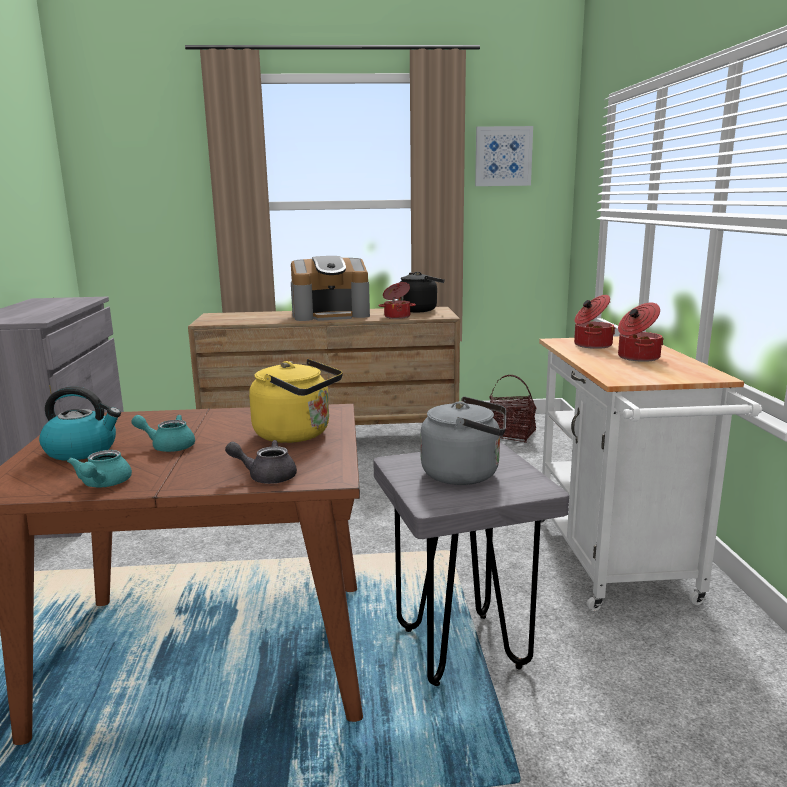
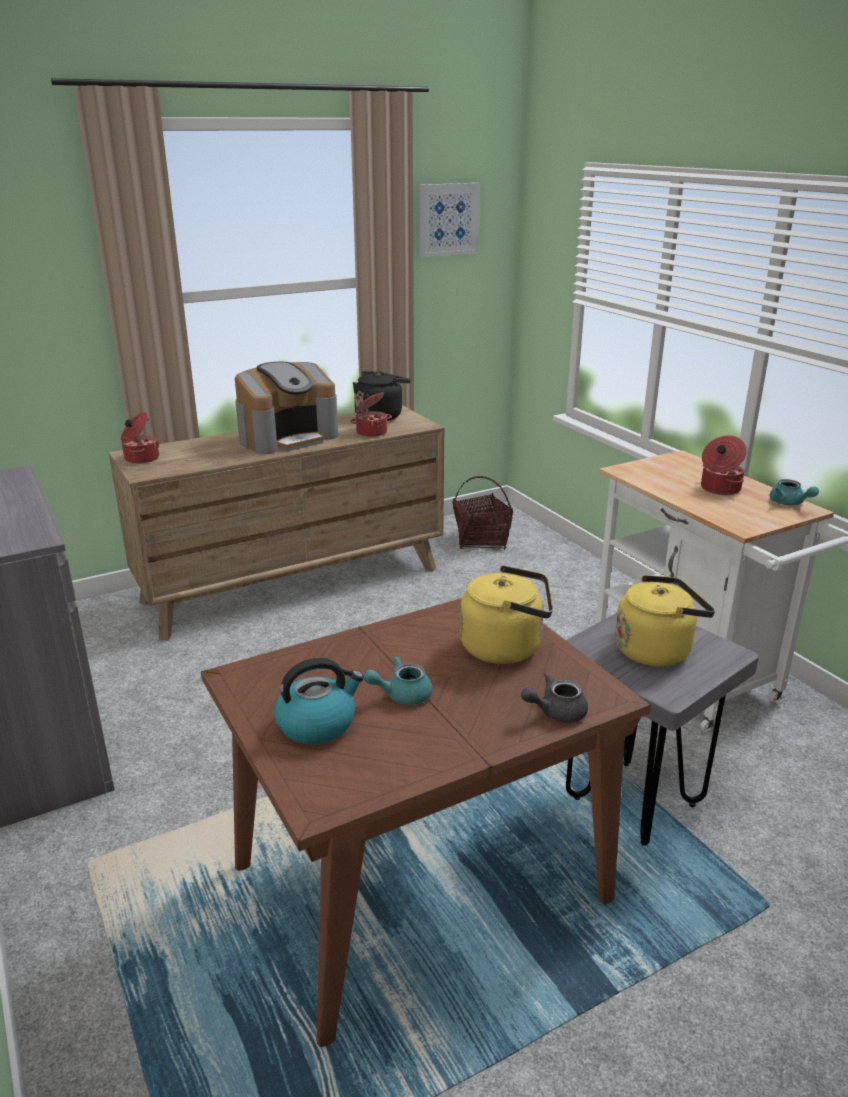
camera: 25 degrees left, 10 degrees up
(103, 484) = (416, 765): turquoise teapot -> turquoise teapot (789, 503)
(465, 474) = (656, 650): grey kettle -> yellow kettle
(591, 345) = (659, 473): cooking pot -> cooking pot (140, 458)

